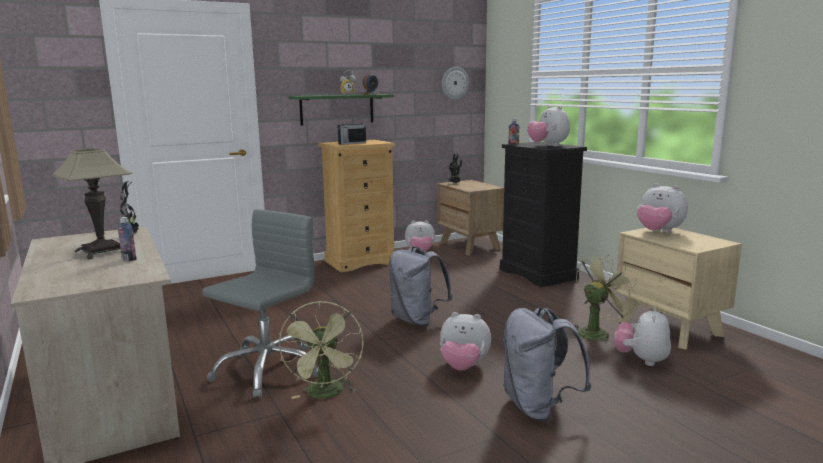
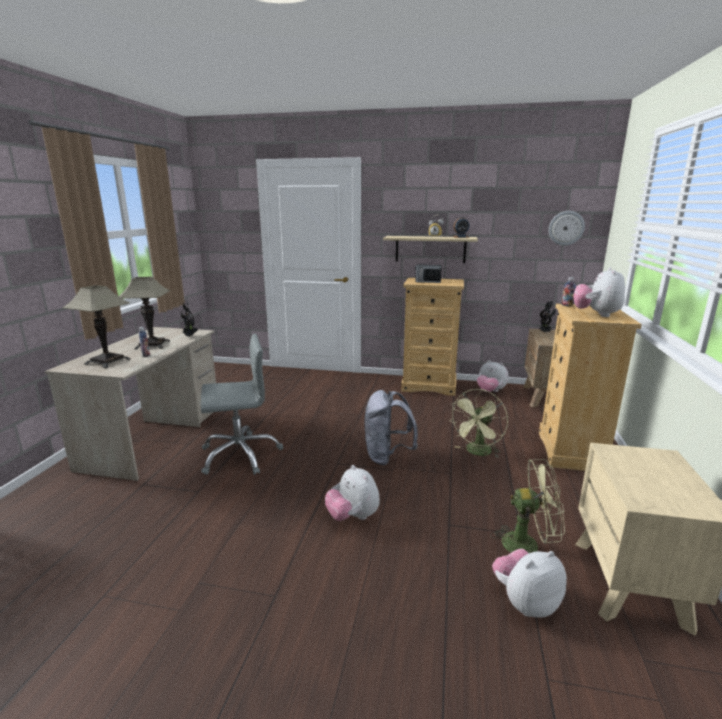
camera: 40 degrees right, 5 degrees up
(90, 275) = (108, 361): none -> table lamp
(326, 394) = (238, 491): green fan -> green fan (477, 452)
(337, 109) = (430, 249): green shelf -> beige shelf
(538, 274) = (572, 451): black dresser -> beige dresser
(538, 408) = (344, 591): grey backpack -> none
(658, 232) = (643, 460): plush toy -> none

